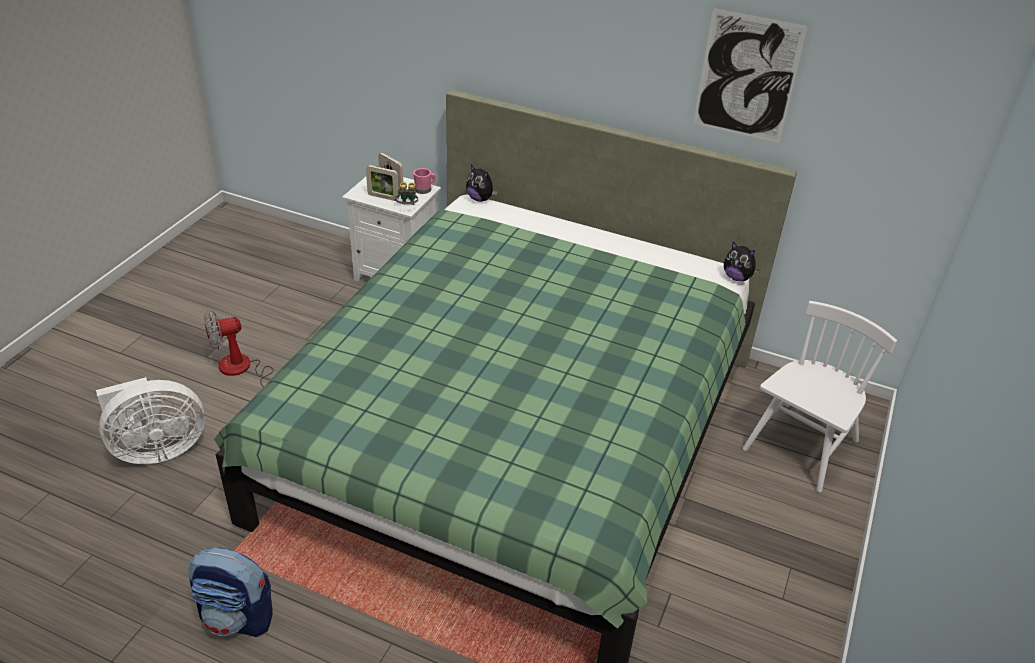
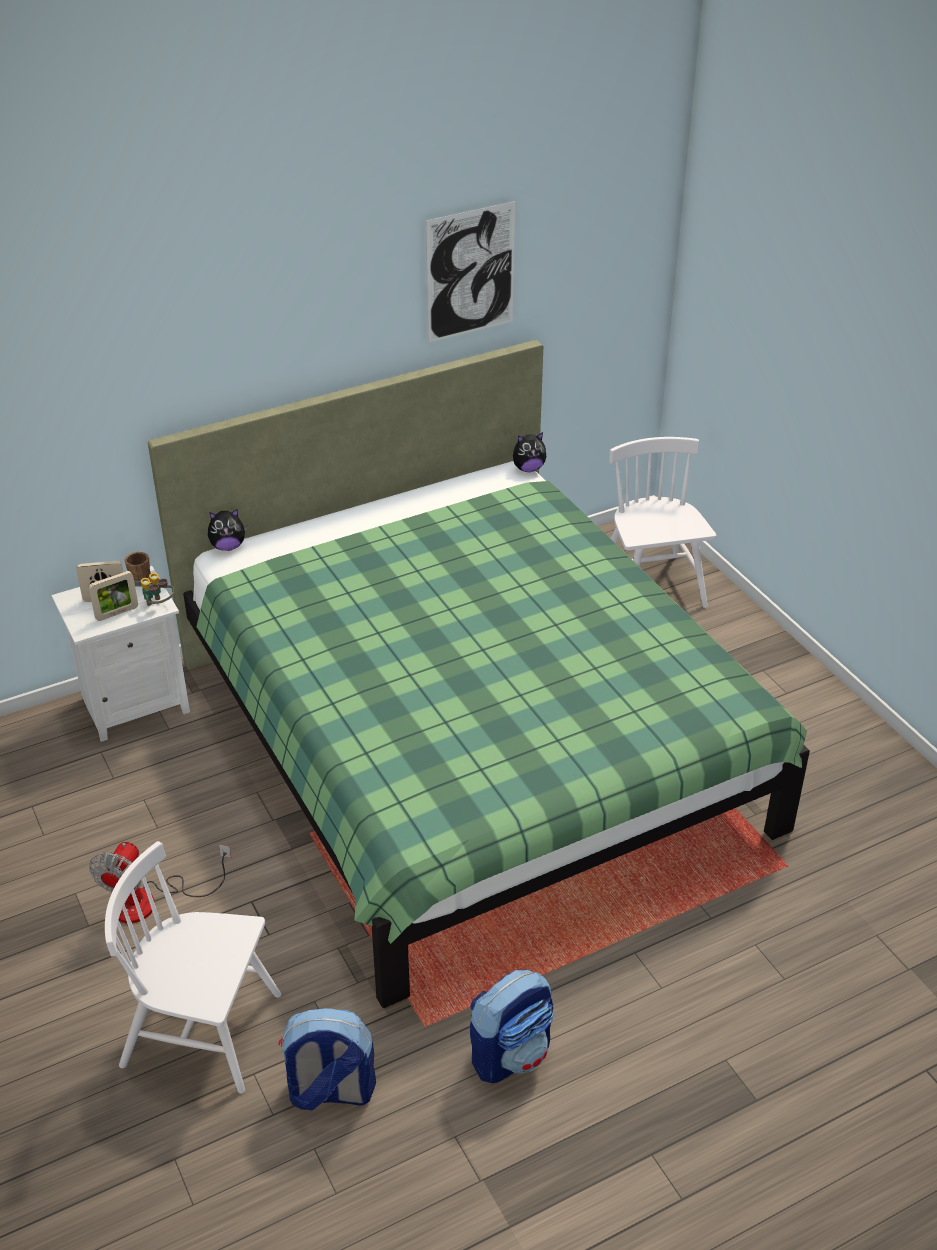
camera: 50 degrees left, 0 degrees up
(144, 536) = (330, 1091): none -> backpack
(157, 449) = (203, 1030): white fan -> white chair
(424, 189) = (141, 578): pink mug -> brown mug

